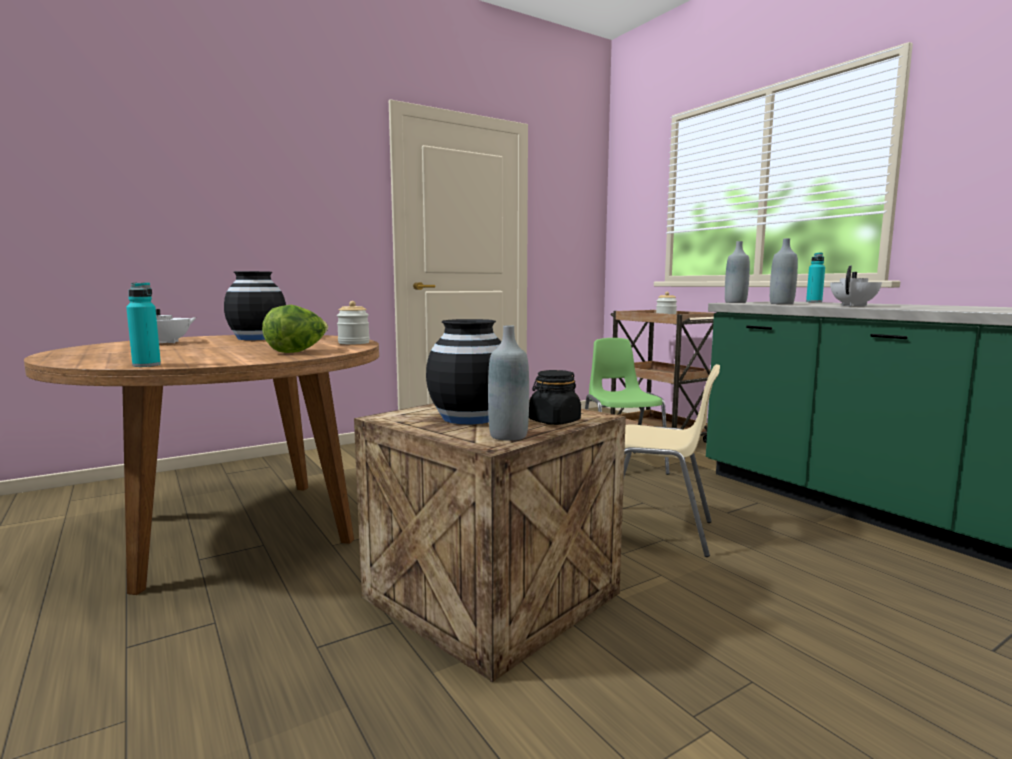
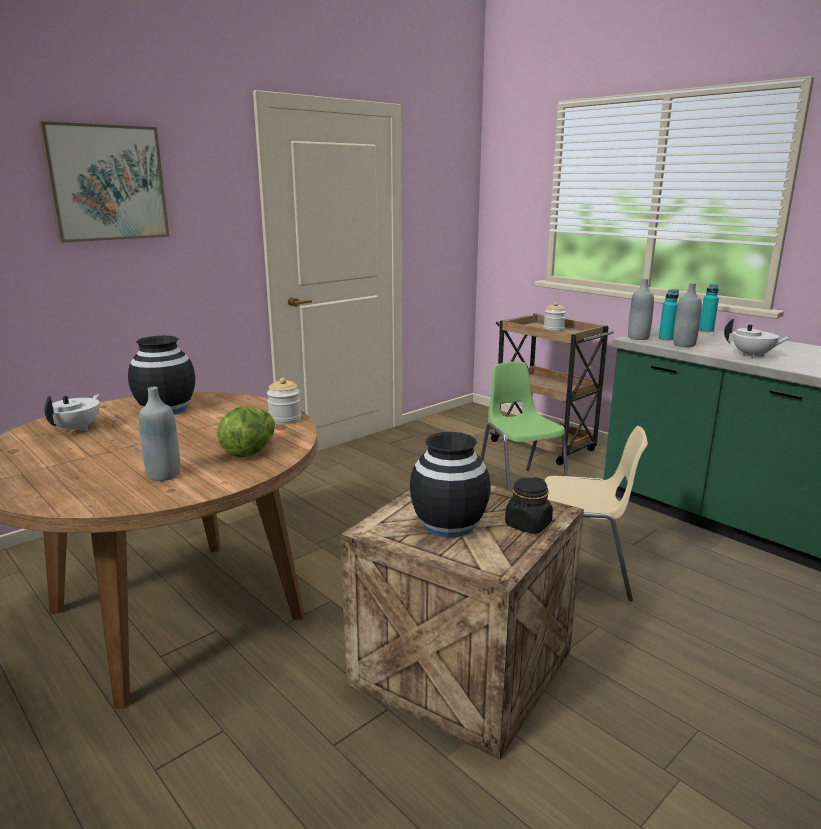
camera: 10 degrees left, 10 degrees up
(146, 365) = (130, 503): turquoise bottle -> turquoise bottle (666, 338)
(250, 163) = (107, 183): none -> picture
(508, 436) = (503, 555): grey bottle -> grey bottle (164, 475)
(854, 305) = (752, 356): white teapot -> white teapot turned 75 degrees clockwise

